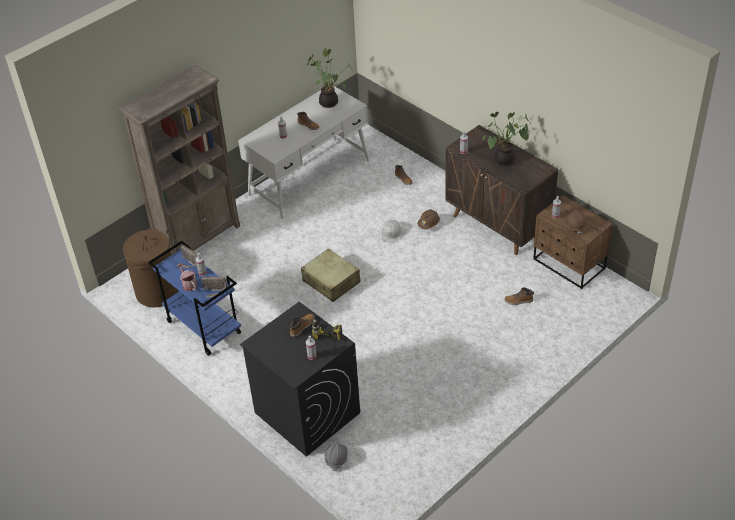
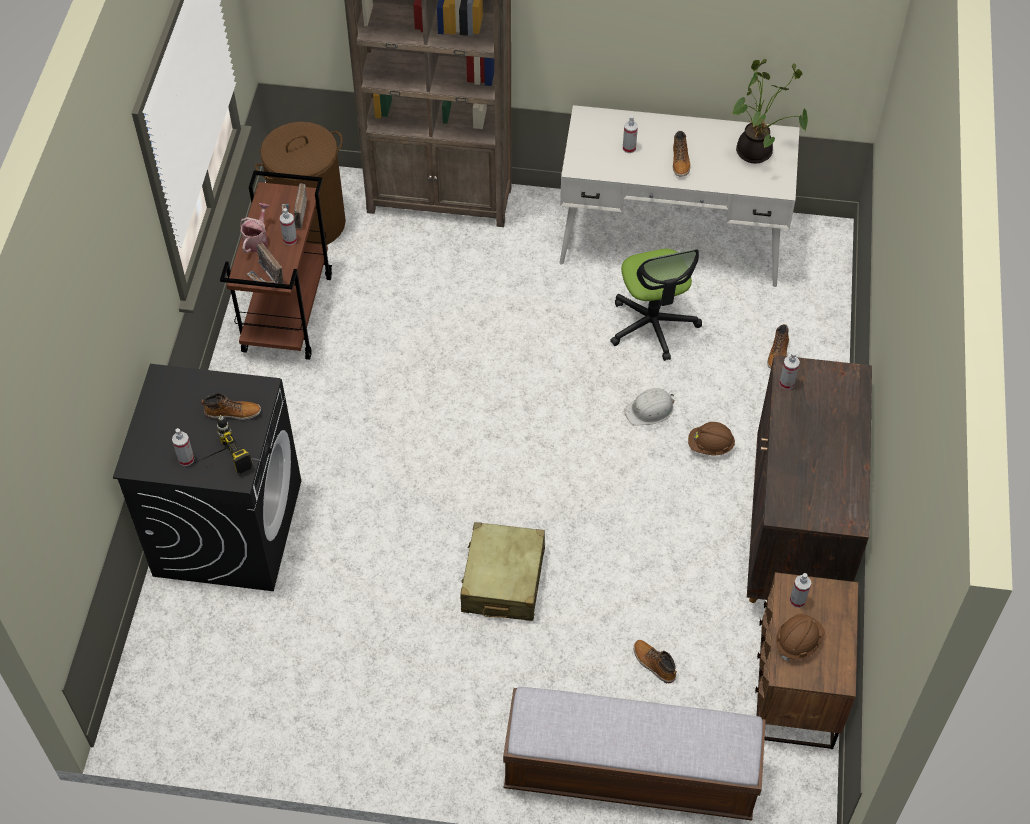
camera: 50 degrees right, 10 degrees up
(202, 327) = (287, 312): blue cart -> brown cart
(331, 282) = (489, 400): beige suitcase -> beige suitcase (503, 581)
(336, 459) = (172, 615): grey hard hat -> none
(348, 208) = (653, 325): none -> office chair
(504, 161) = (814, 451): potted plant -> none
(564, 337) = (629, 774): none -> bench

